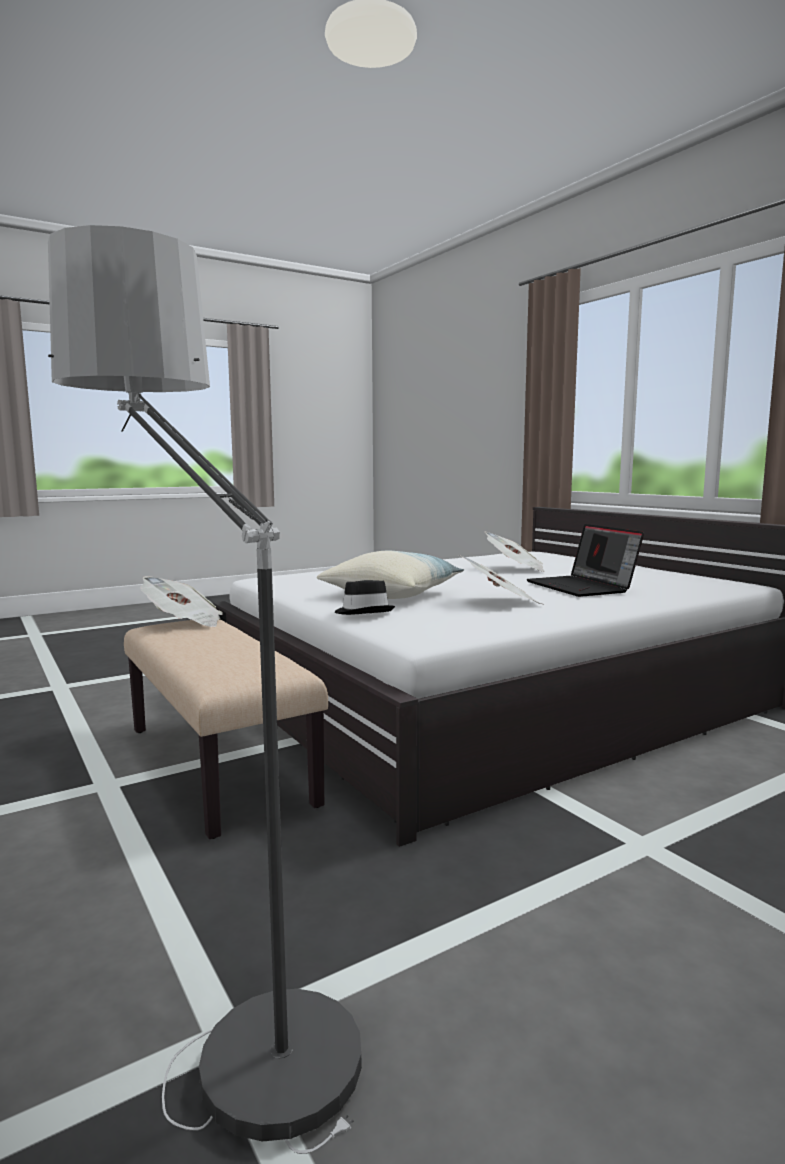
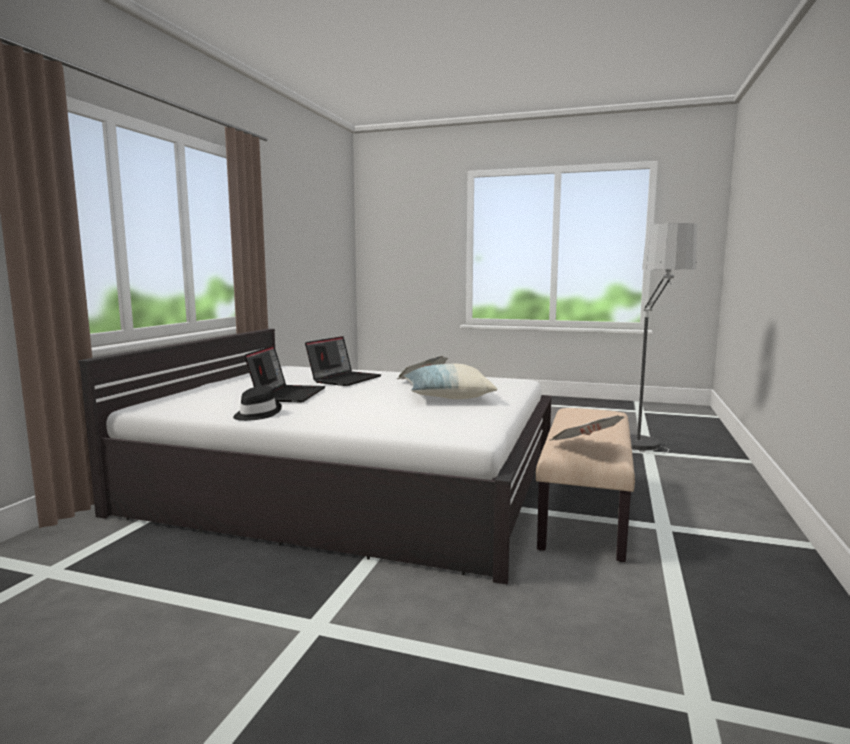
camera: 130 degrees left, 0 degrees up
(364, 612) = (504, 391): black hat -> black hat (256, 414)
(515, 569) = (287, 394): newspaper -> laptop

